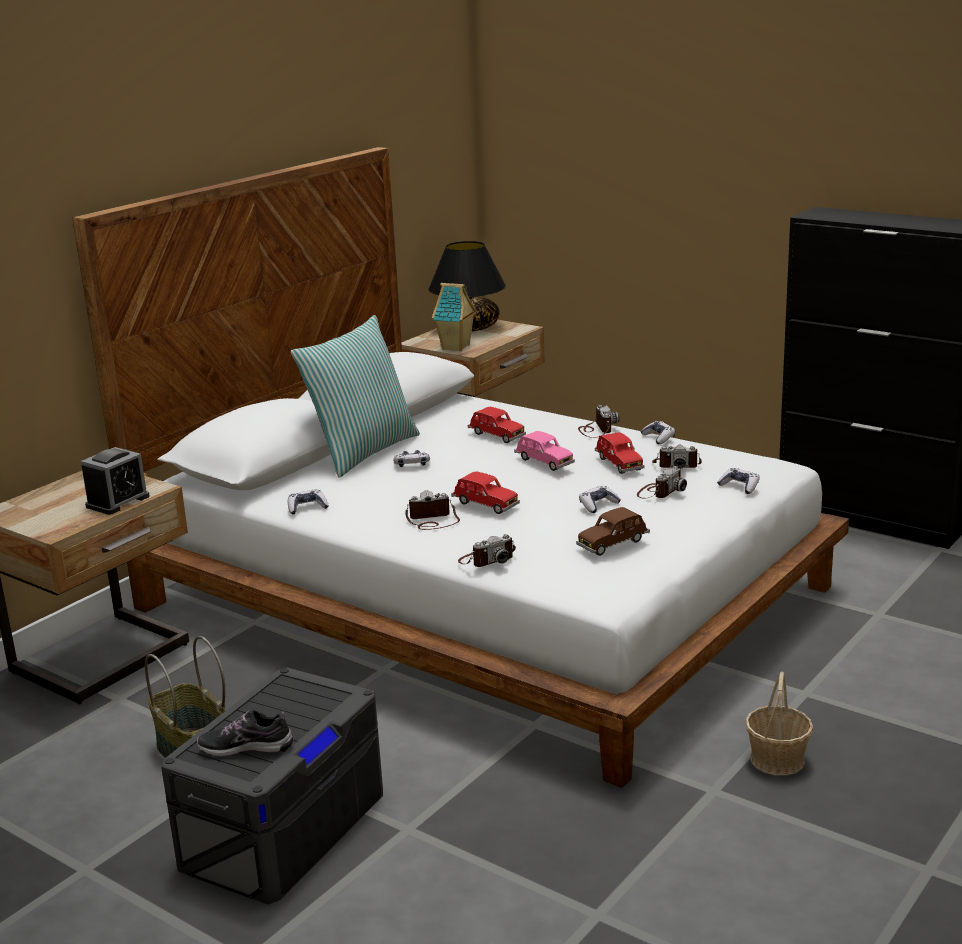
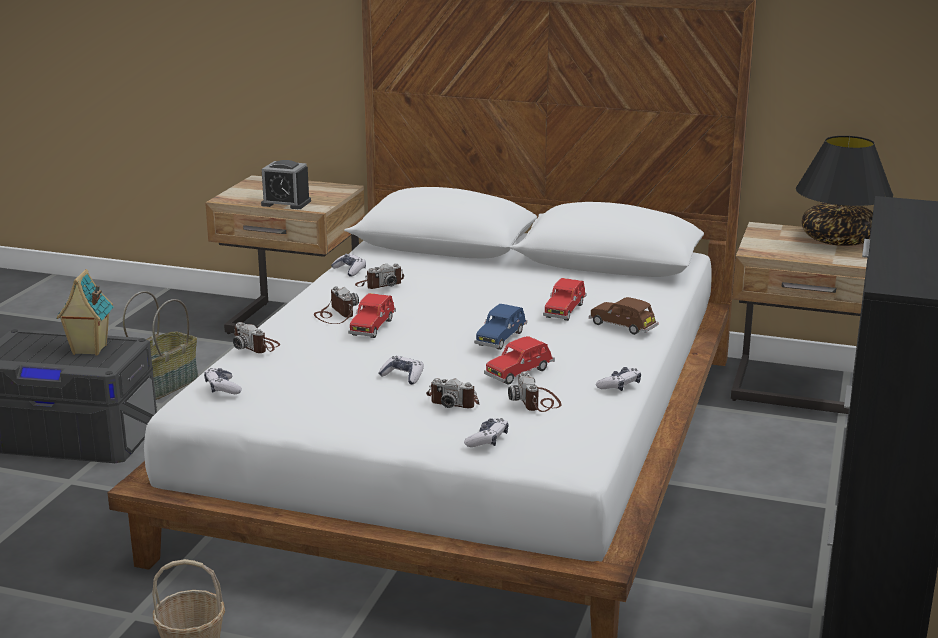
camera: 70 degrees right, 0 degrees up
(246, 747) = (29, 348): shoe -> none
(362, 452) = (489, 268): pillow -> none
(412, 465) = (466, 290): game controller -> game controller (222, 388)
(456, 347) = (761, 244): toy house -> toy house (88, 350)
(544, 462) = (501, 338): pink toy car -> blue toy car
(596, 430) = (619, 353): camera -> camera (380, 284)
(613, 544) = (295, 389): brown toy car -> brown toy car (623, 327)

